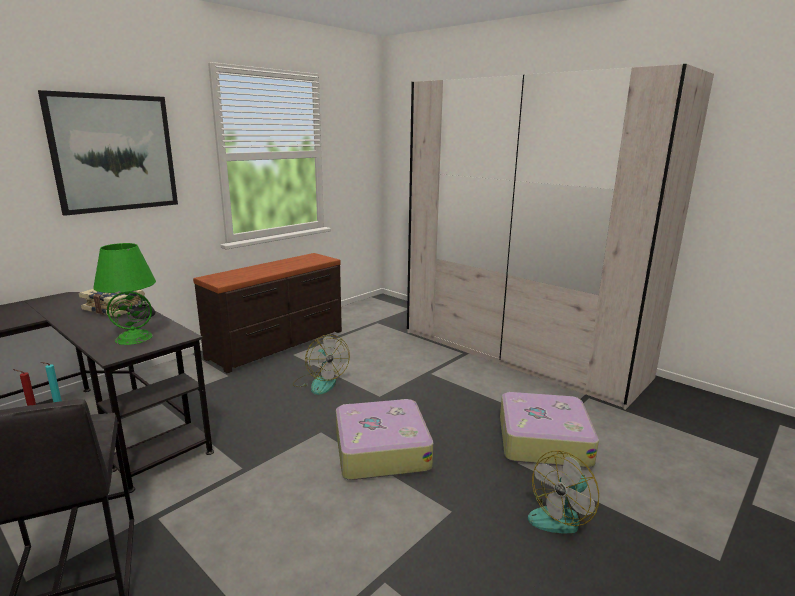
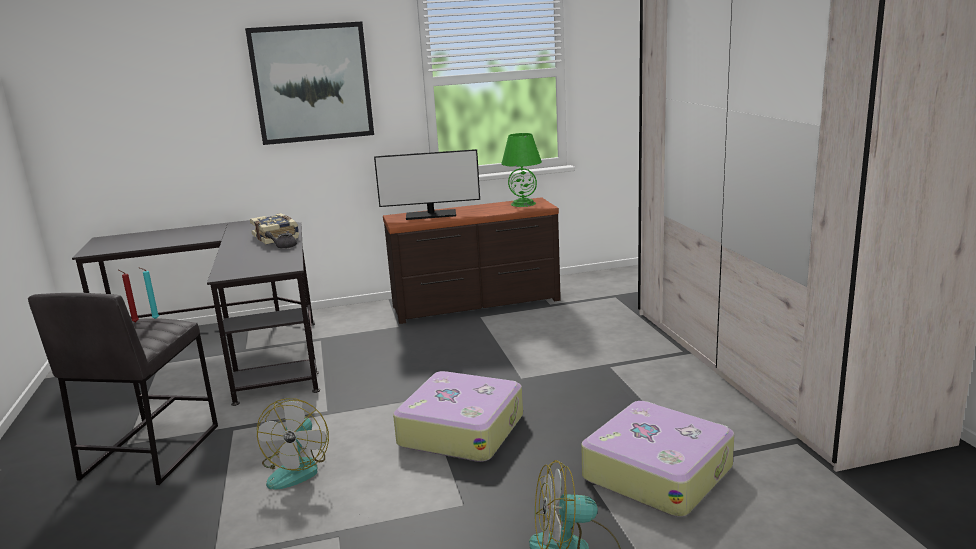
camera: 35 degrees right, 0 degrees up
(134, 338) = (255, 264): green table lamp -> green table lamp (523, 203)
(242, 274) = (431, 215): none -> monitor
(320, 382) = (476, 351): fan -> fan (297, 468)

